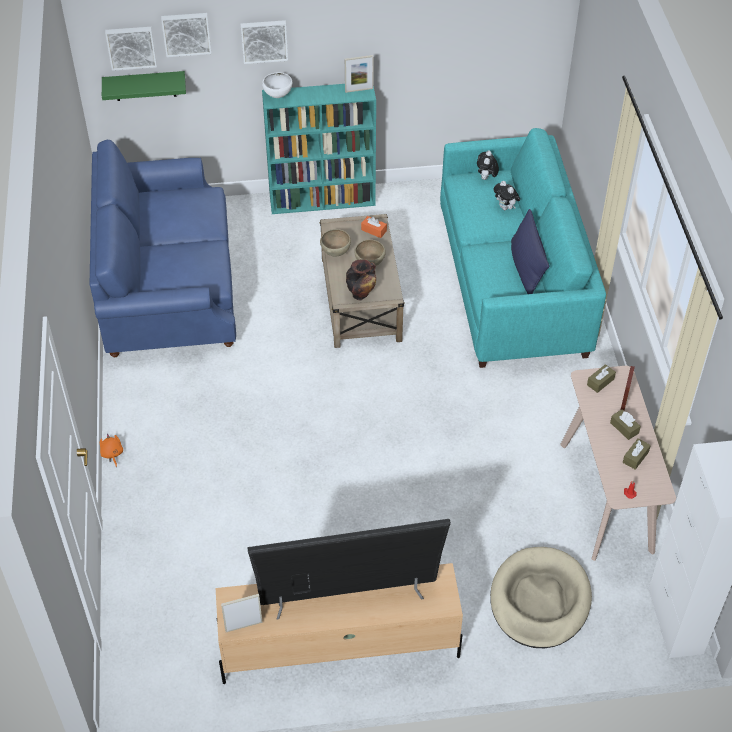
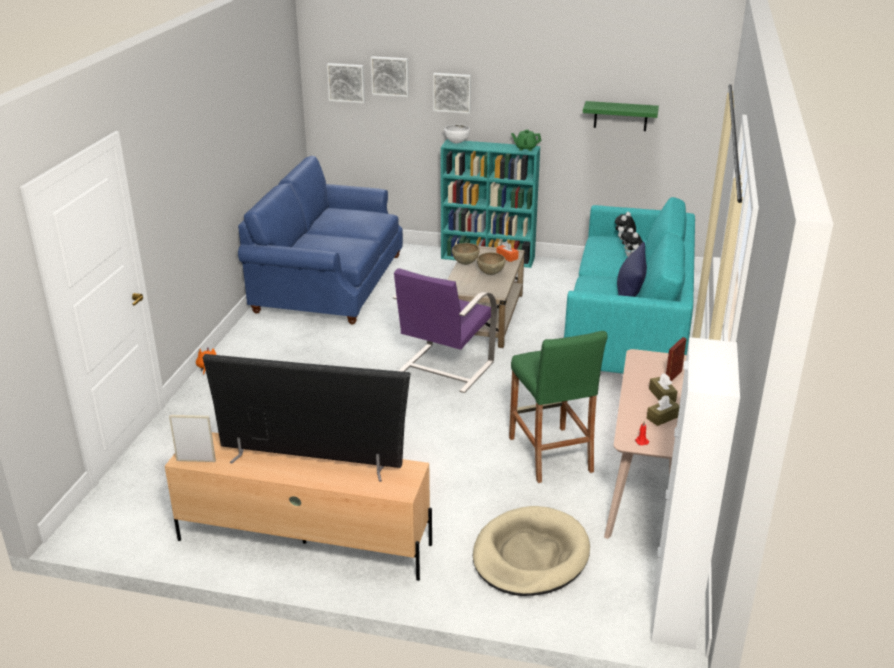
camera: 20 degrees right, 20 degrees down
(145, 86) = (354, 122): green shelf -> green shelf (620, 116)
(357, 387) = (444, 368): none -> purple armchair
(359, 90) = (525, 148): picture frame -> green teapot
(361, 293) = (471, 288): vase -> none
(507, 475) = (550, 454): none -> green stool
(600, 382) = (654, 361): brown tissue box -> none

